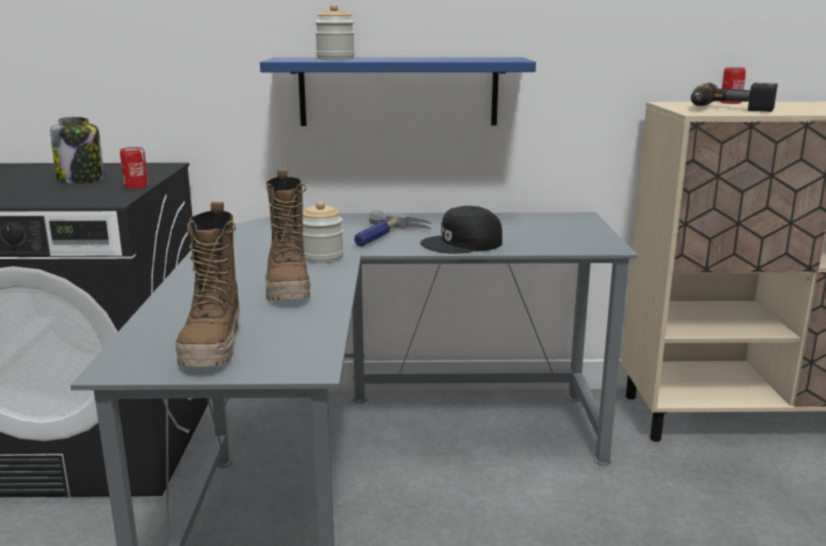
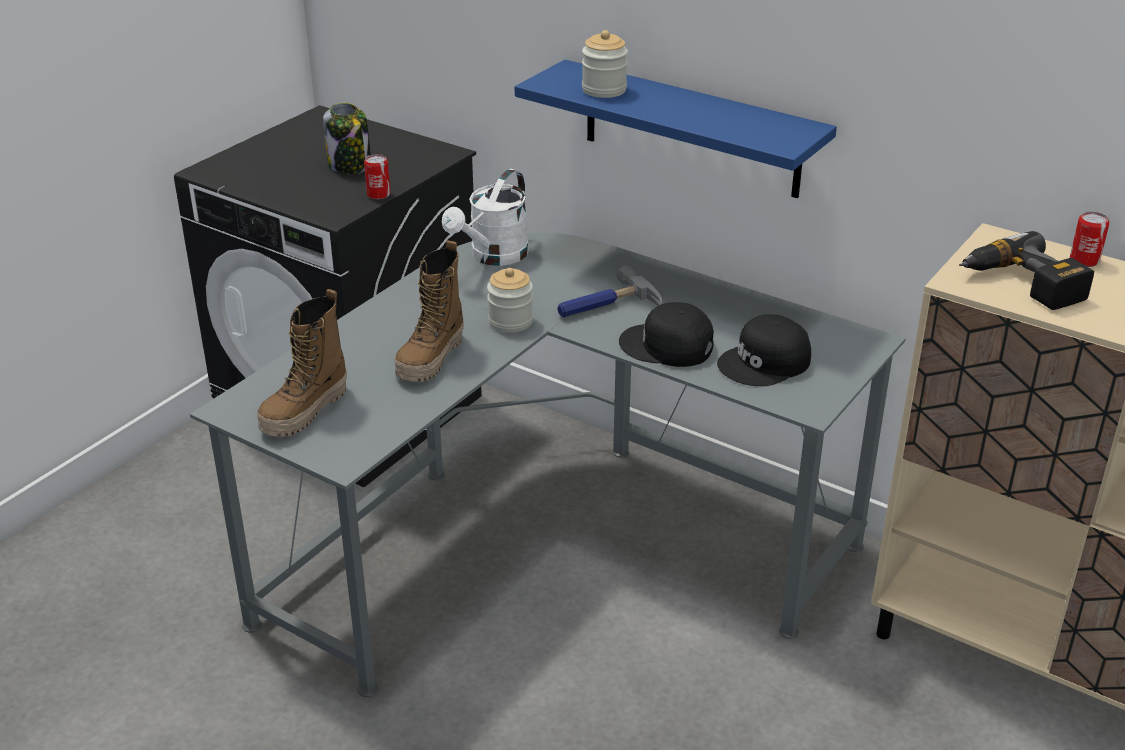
camera: 35 degrees right, 15 degrees up
(250, 232) = (493, 257): none -> white watering can
(541, 237) = (765, 363): none -> black cap

